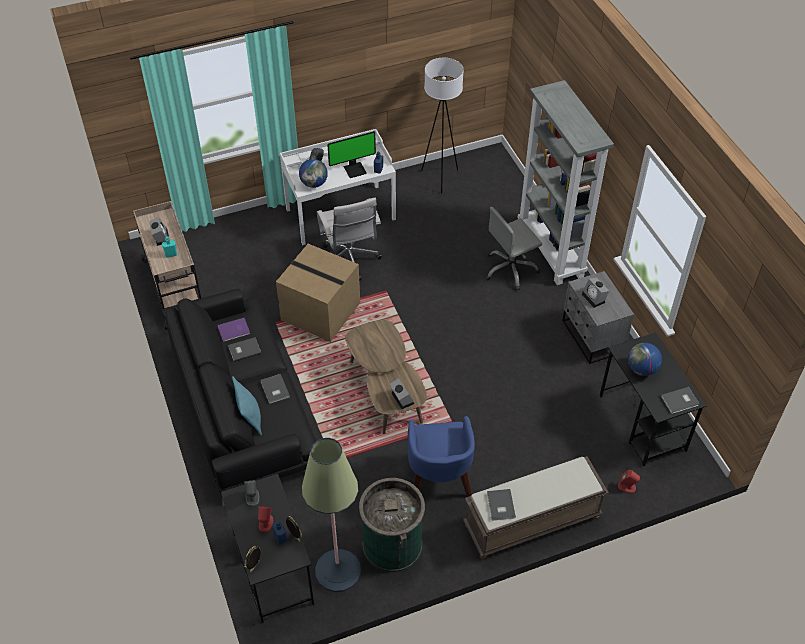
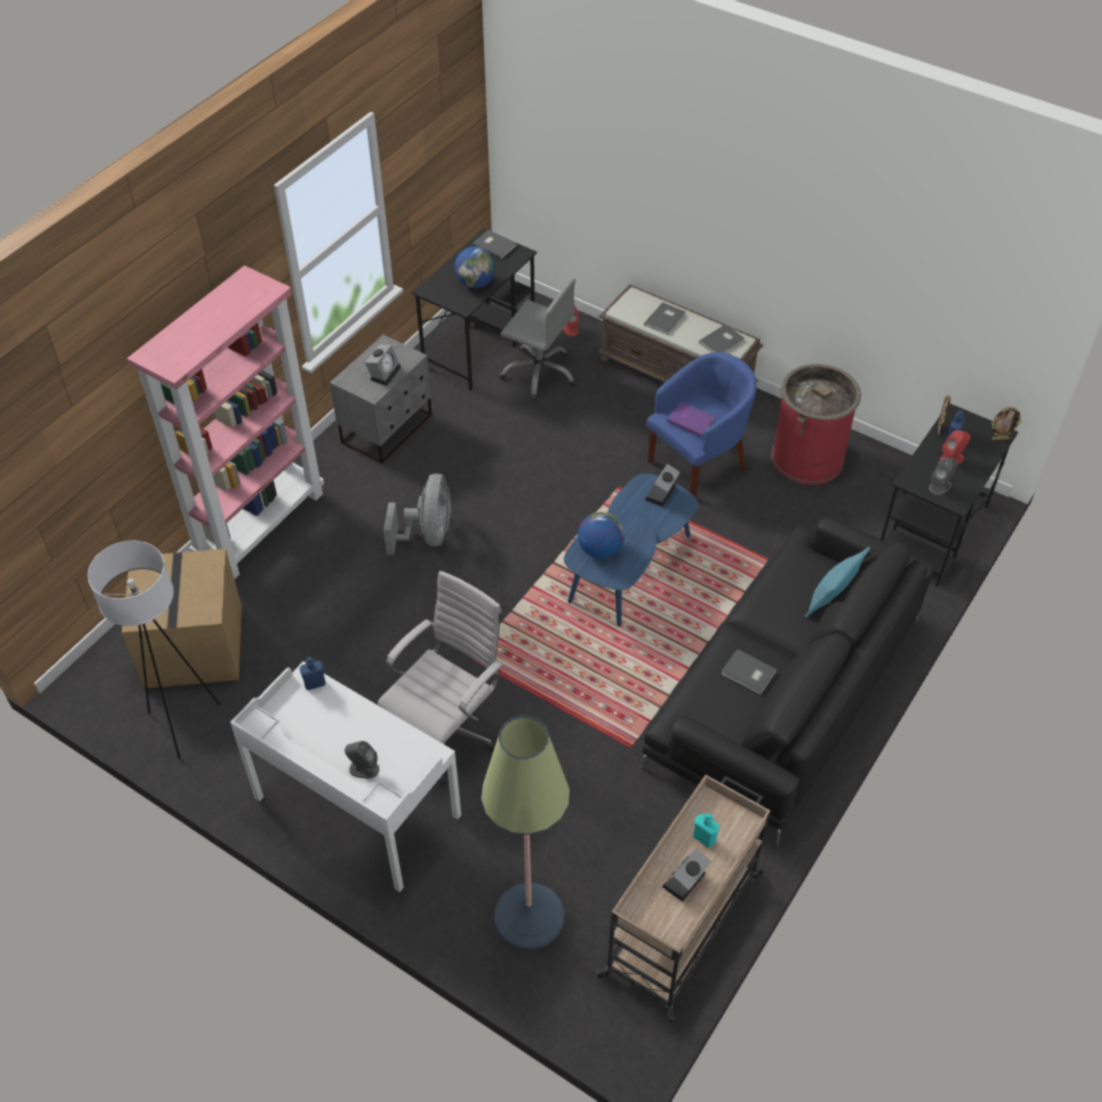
camera: 125 degrees left, 0 degrees up
(234, 331) = (730, 706): purple book -> purple book (690, 420)
(274, 390) = (772, 603): grey book -> grey book (666, 319)
(314, 183) = (407, 747): globe -> globe (600, 550)
(322, 311) = (565, 707): cardboard box -> cardboard box (192, 645)
(338, 571) = (877, 482): floor lamp -> floor lamp (529, 916)
(355, 169) = (335, 714): monitor -> none
(386, 390) = (629, 568): brown coffee table -> blue coffee table
(392, 545) = (807, 458): green trash can -> red trash can
(487, 314) = (428, 535): none -> grey fan
(510, 269) = (328, 550): grey office chair -> grey office chair (539, 373)
(551, 251) = (261, 526): grey bookcase -> pink bookcase

